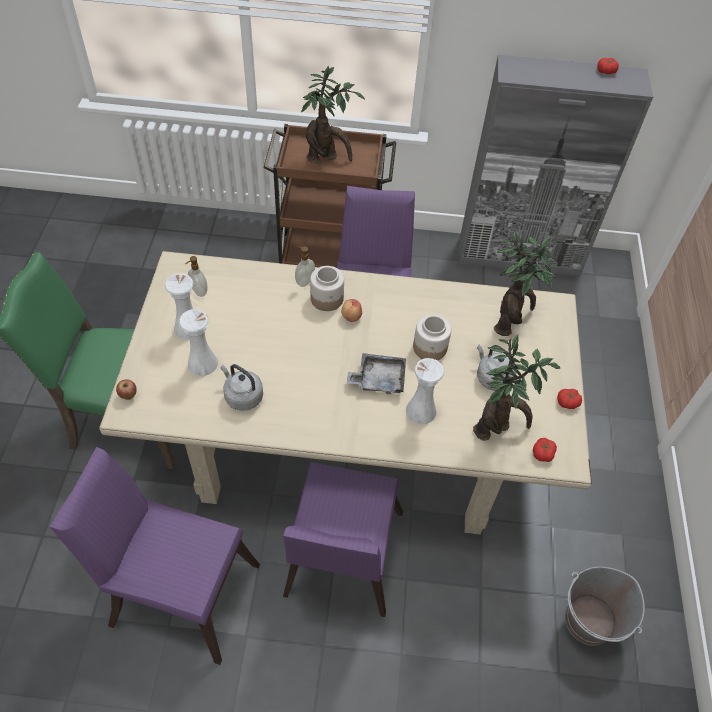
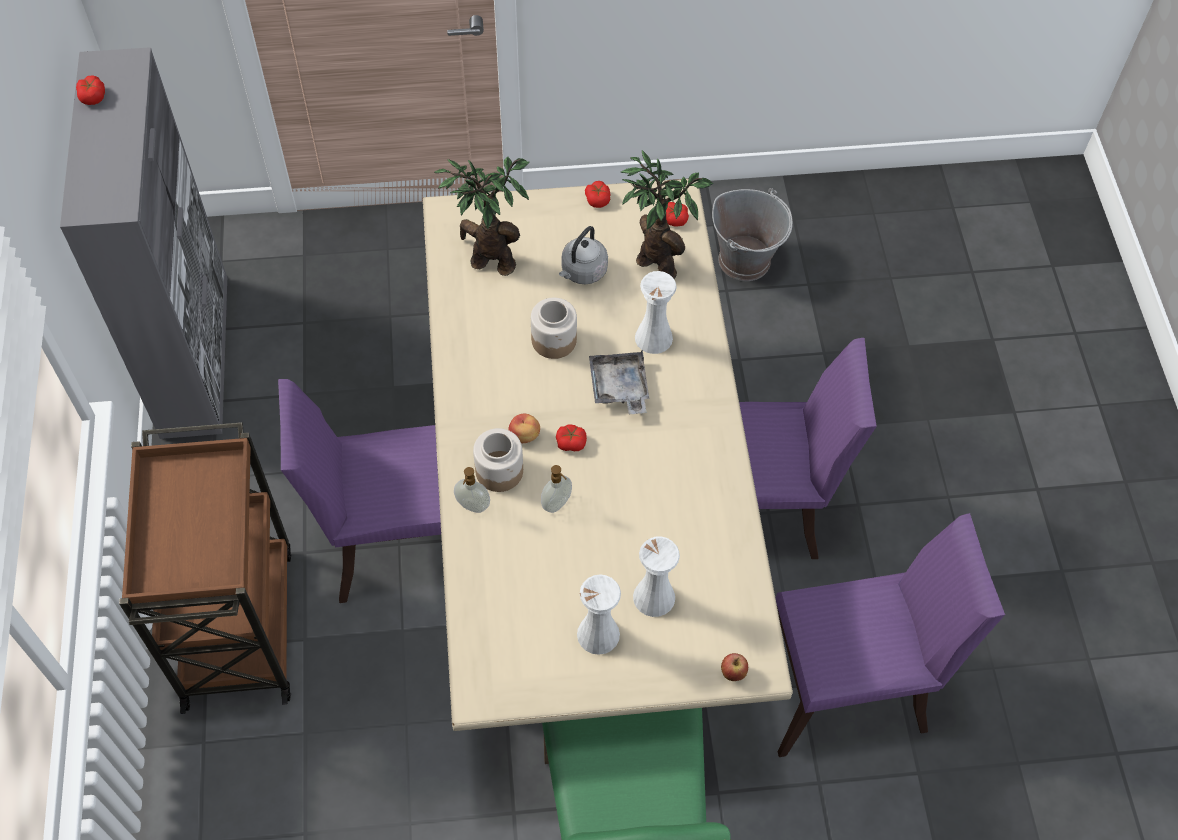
camera: 100 degrees left, 5 degrees up
(177, 589) = (850, 681): purple chair -> purple chair turned 105 degrees counterclockwise
(198, 291) = (526, 642): soap dispenser -> soap dispenser (557, 504)
(242, 396) = (691, 534): grey kettle -> none
(326, 158) = (192, 529): potted plant -> none
(339, 341) = (571, 442): none -> tomato

